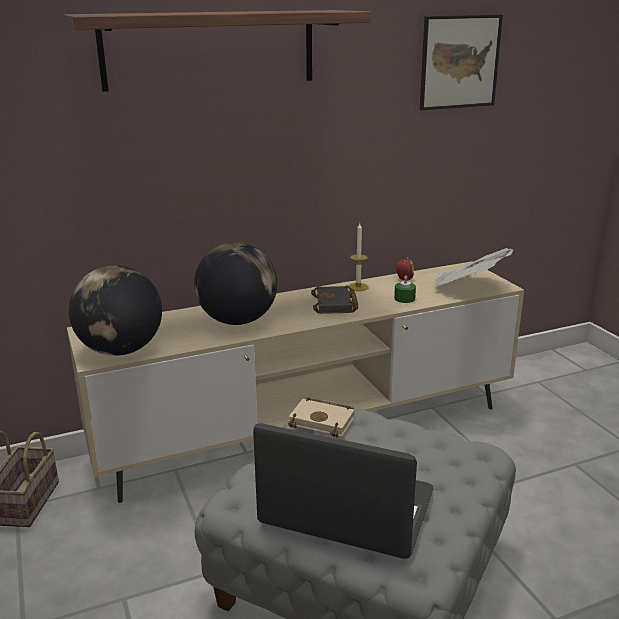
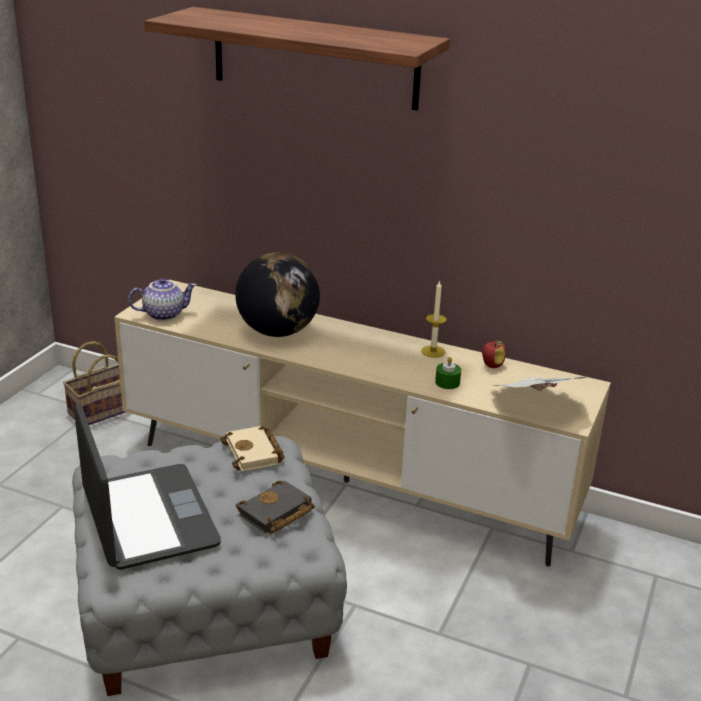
camera: 45 degrees right, 5 degrees up
(121, 350) = (164, 314): globe -> teapot
(336, 305) = (377, 357): black book -> black book (275, 513)
(459, 62) = (617, 127): picture -> none

